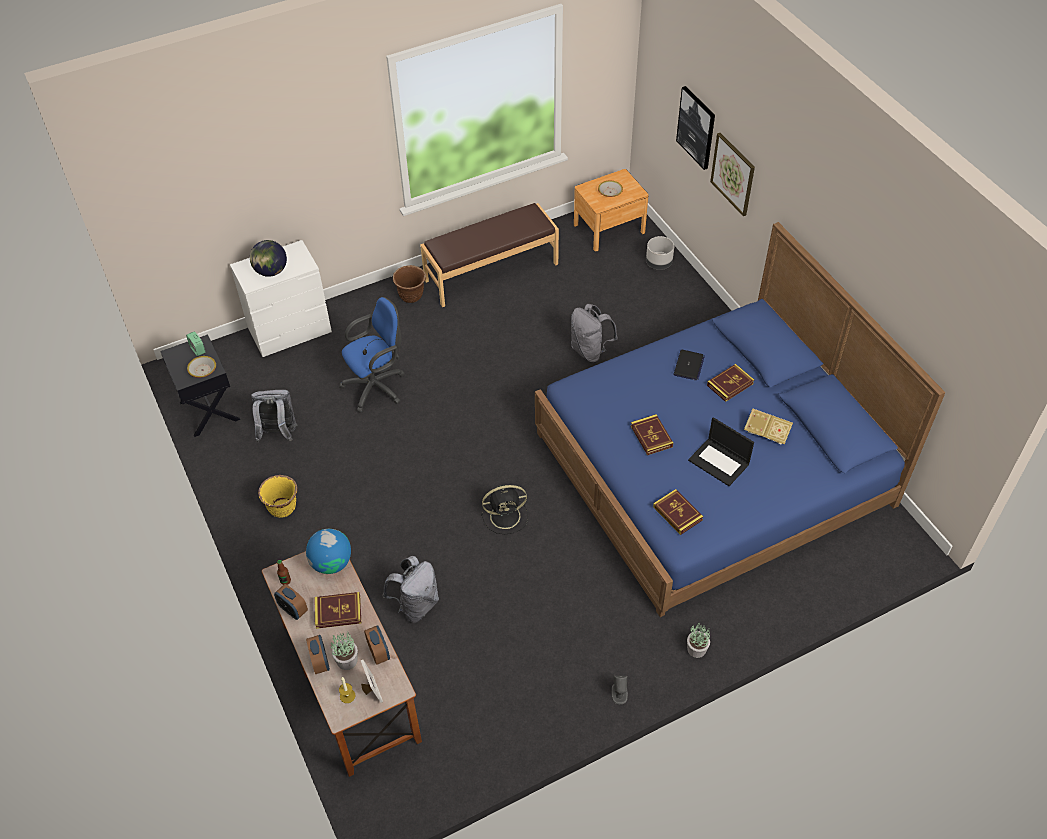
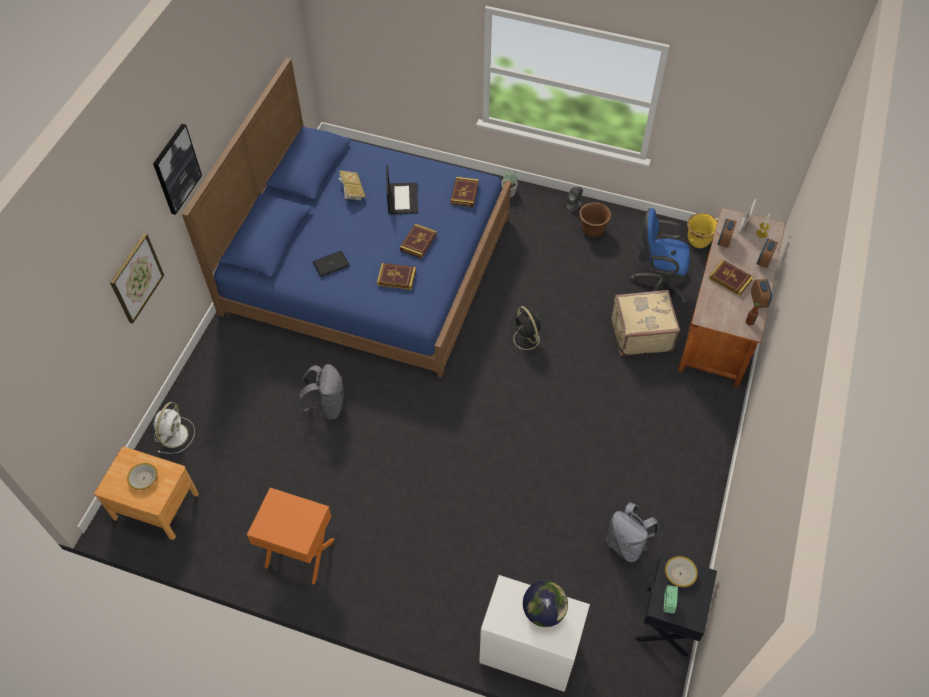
camera: 135 degrees left, 5 degrees up
(283, 508) = (674, 473): yellow planter -> yellow planter (698, 241)
(331, 563) = (709, 310): globe -> none
(347, 660) = (746, 250): potted plant -> none
(378, 386) = (510, 519): blue office chair -> blue office chair (657, 283)
(411, 296) = (390, 591): brown planter -> brown planter (592, 231)
(416, 605) = (640, 333): grey backpack -> beige suitcase
(491, 271) = (299, 554): brown bench -> orange nightstand
(506, 516) = (527, 340): black fan -> black fan turned 150 degrees counterclockwise
(659, 263) = (174, 434): grey planter -> white fan
(696, 127) = (93, 329): picture -> picture (176, 169)
(730, 384) = (326, 233): book -> book (396, 278)

